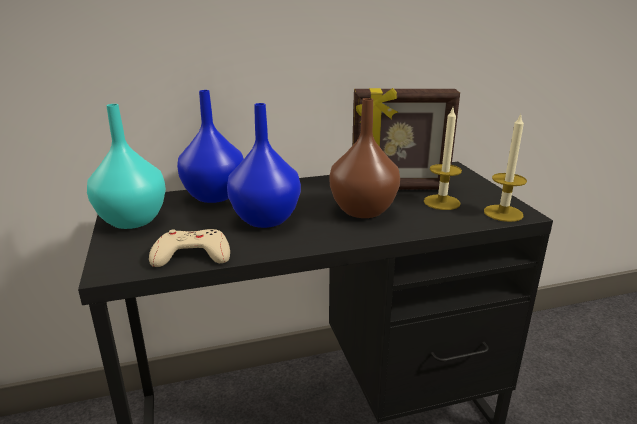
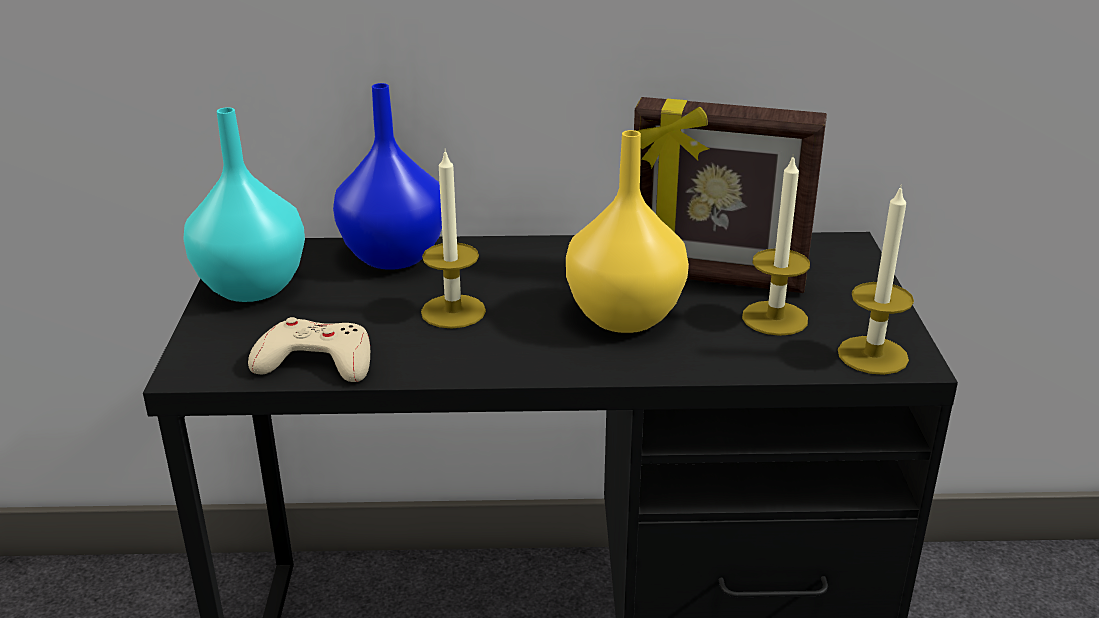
camera: 15 degrees right, 5 degrees up
(264, 219) = (453, 311): blue vase -> candle
(362, 210) = (624, 315): brown vase -> yellow vase

